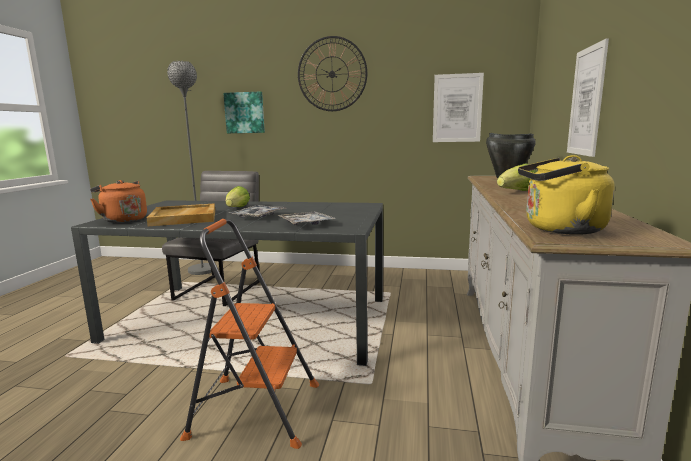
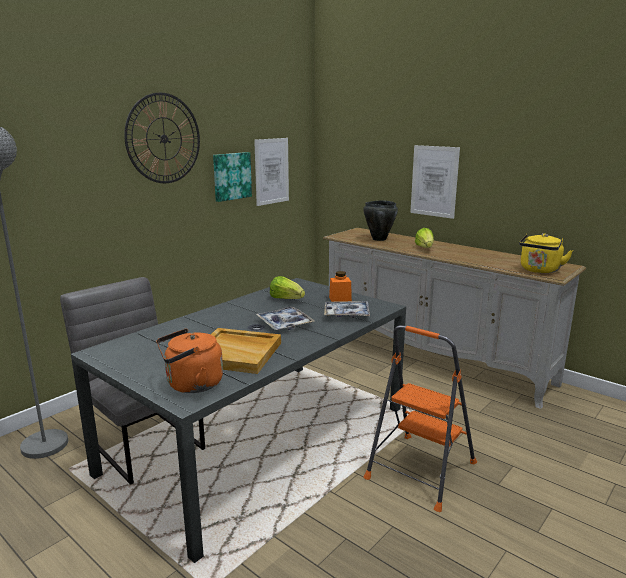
camera: 60 degrees left, 5 degrees up
(237, 208) = (223, 326): lettuce -> lettuce (286, 299)
(245, 113) = (53, 195): picture -> picture (231, 176)
(344, 217) = (340, 299): none -> orange jar

